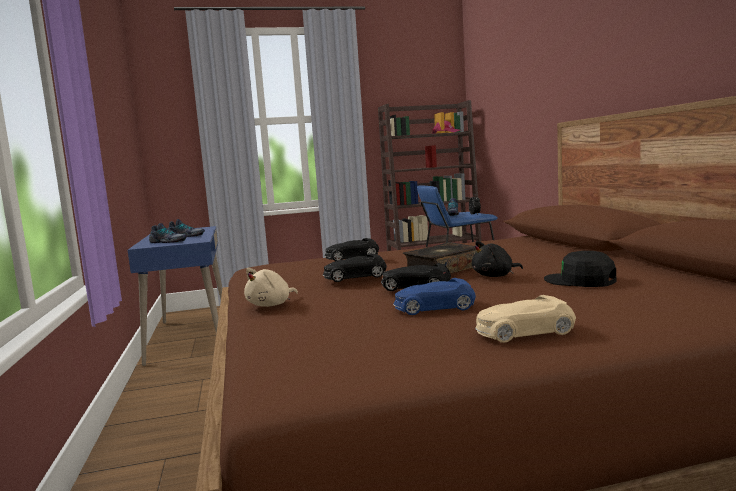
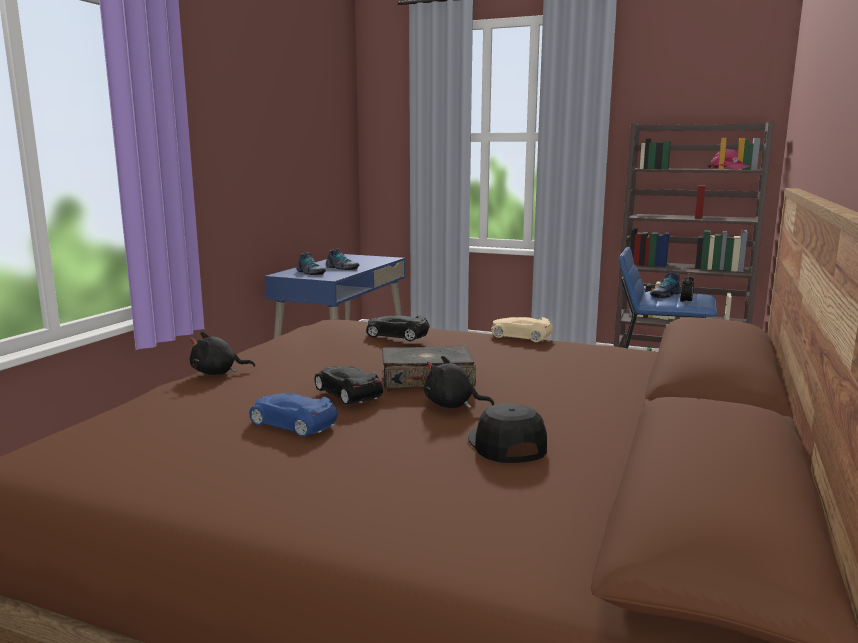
camera: 35 degrees right, 5 degrees up
(271, 305) = (217, 373): beige plush toy -> black plush toy
(354, 277) = (337, 362): black toy car -> none
(523, 332) = (261, 481): beige toy car -> beige toy car (520, 336)

